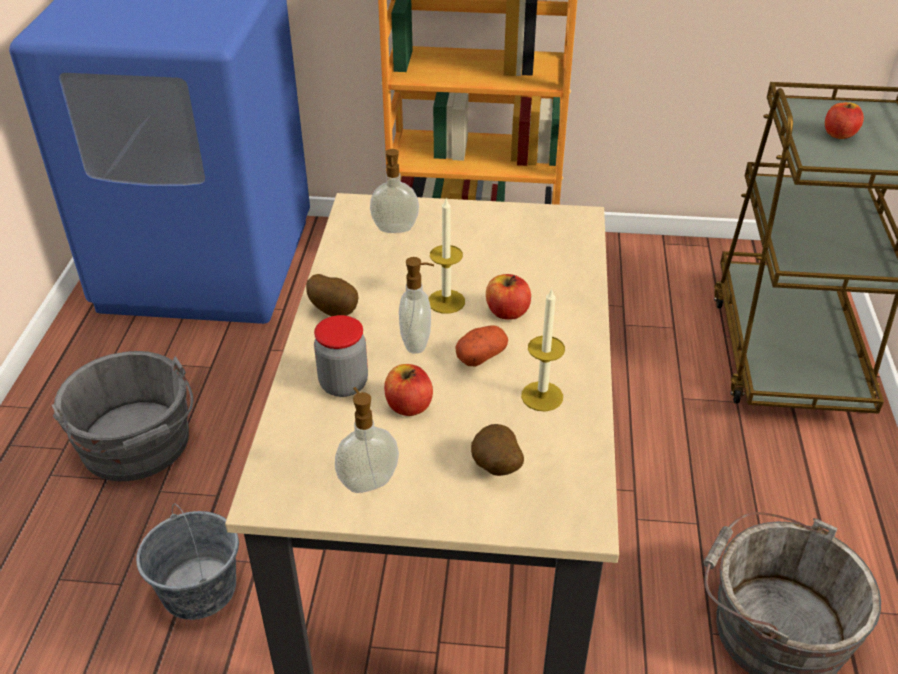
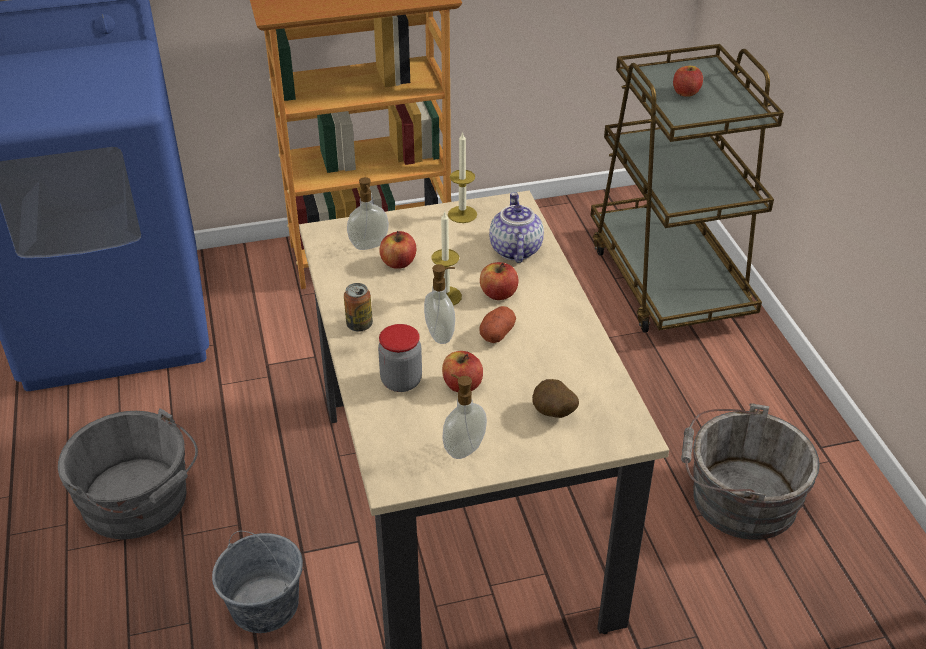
camera: 20 degrees left, 0 degrees up
(335, 311) = (359, 325): potato -> can
(416, 254) = (398, 263): none -> apple
(542, 396) = (559, 352): candle -> candle (462, 214)
(551, 267) = (514, 249): none -> teapot

